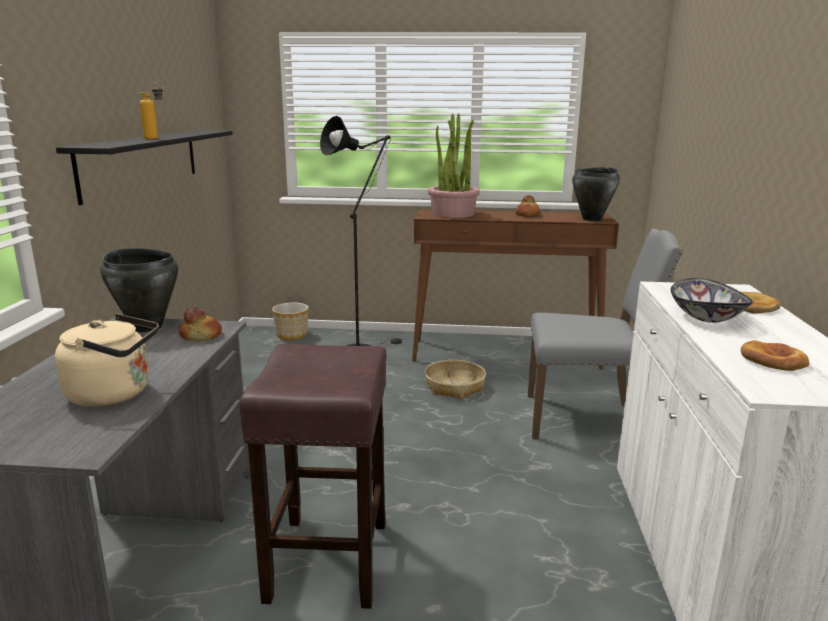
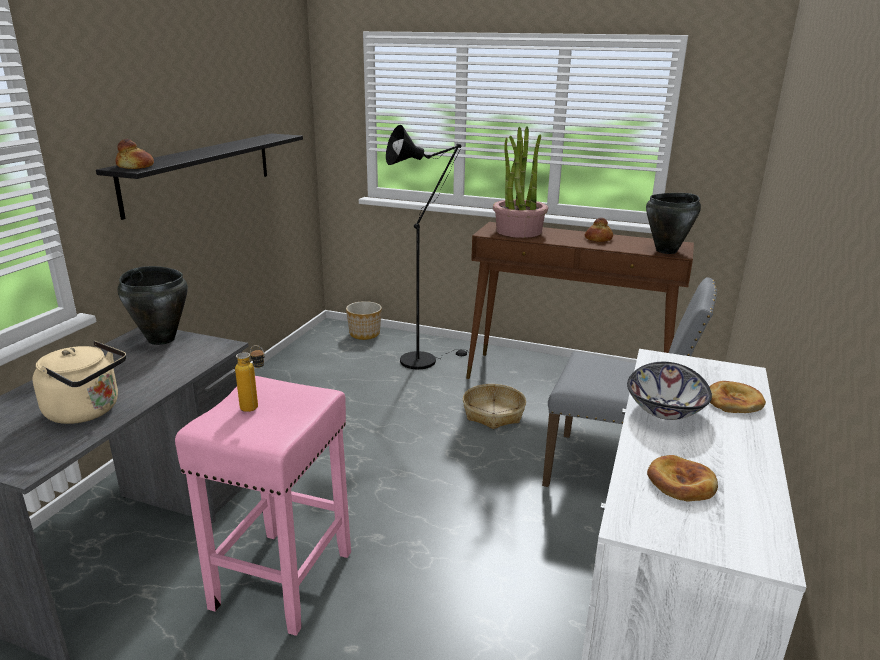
camera: 15 degrees right, 5 degrees up
(156, 138) = (204, 154): bottle -> bottle (255, 409)
(201, 335) = (198, 355): bread -> bread (135, 166)
(328, 562) = (282, 581): brown stool -> pink stool

